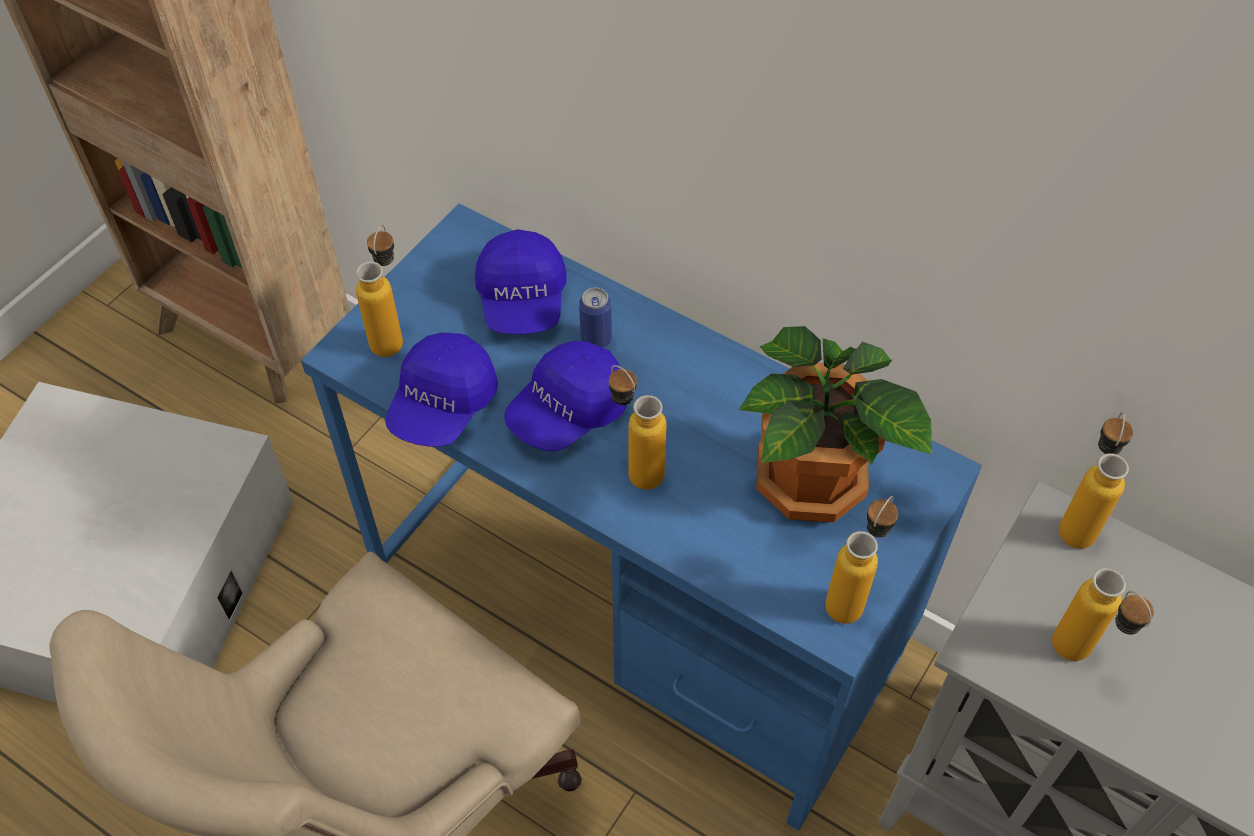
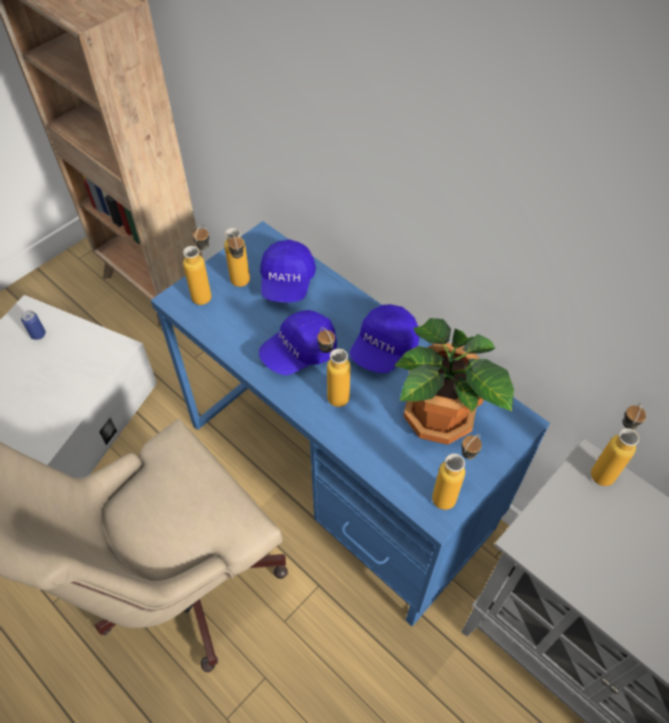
camera: 10 degrees right, 0 degrees up
(442, 405) = (226, 338): blue cap -> blue cap (383, 348)
(596, 339) = (326, 311): can -> can (38, 334)
(1080, 658) = (590, 557): bottle -> bottle (241, 286)

